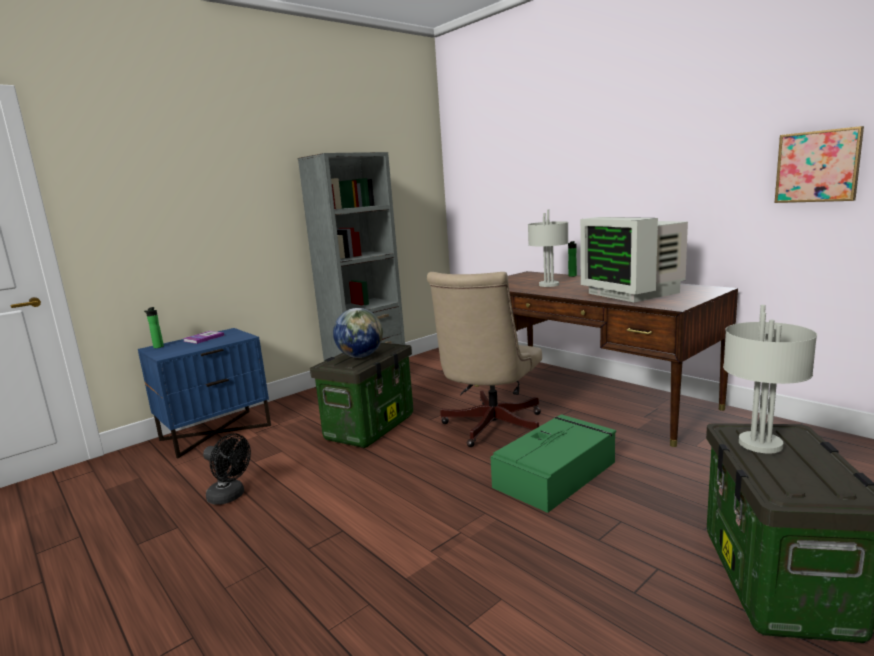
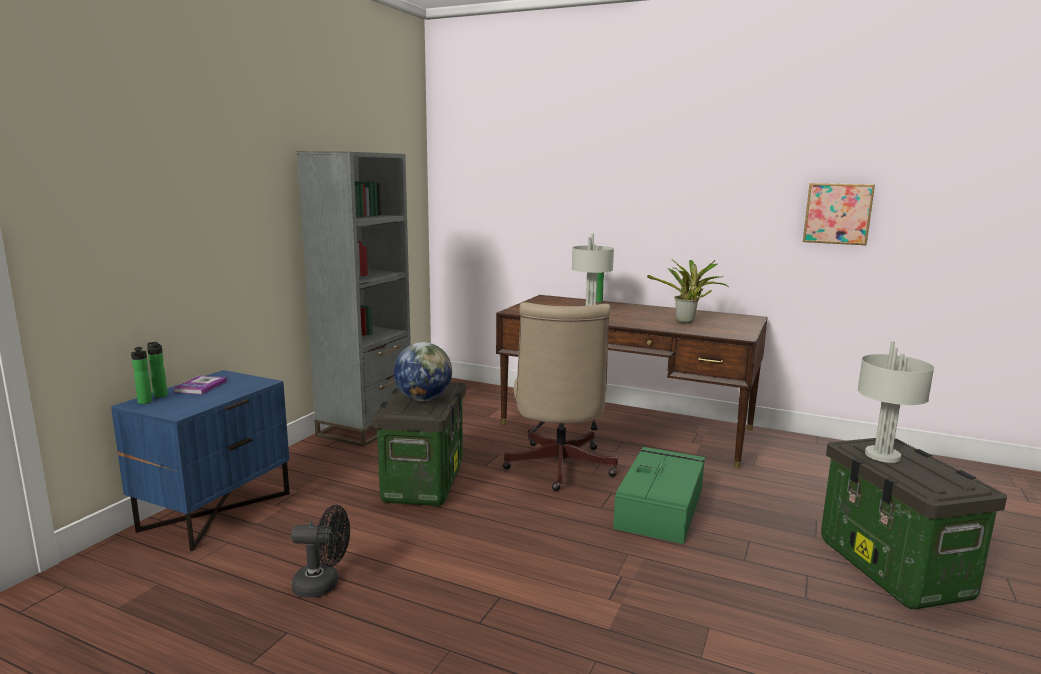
camera: 25 degrees left, 0 degrees up
(173, 343) = (160, 395): none -> bottle
(633, 293) = (686, 322): monitor -> potted plant

